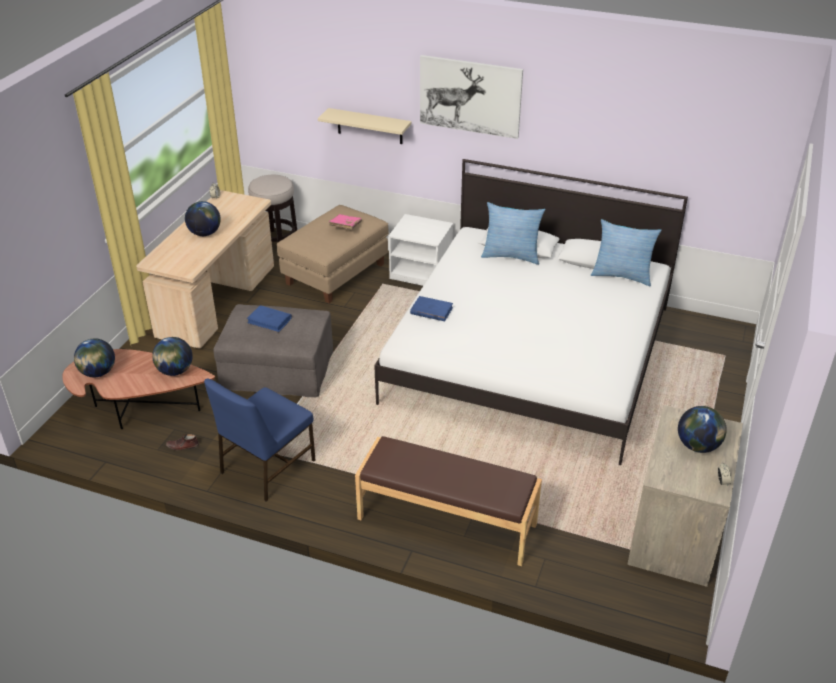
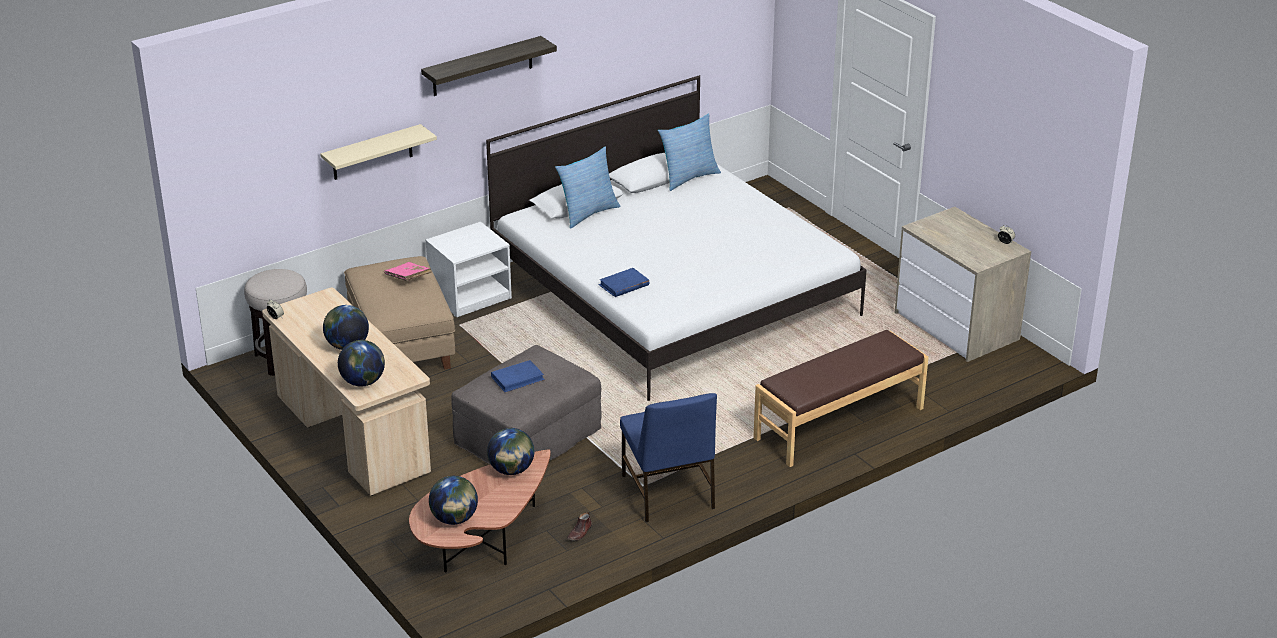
camera: 55 degrees left, 5 degrees down
(470, 96) = (482, 66): picture -> shelf
(698, 446) = (960, 234): globe -> globe (363, 382)

